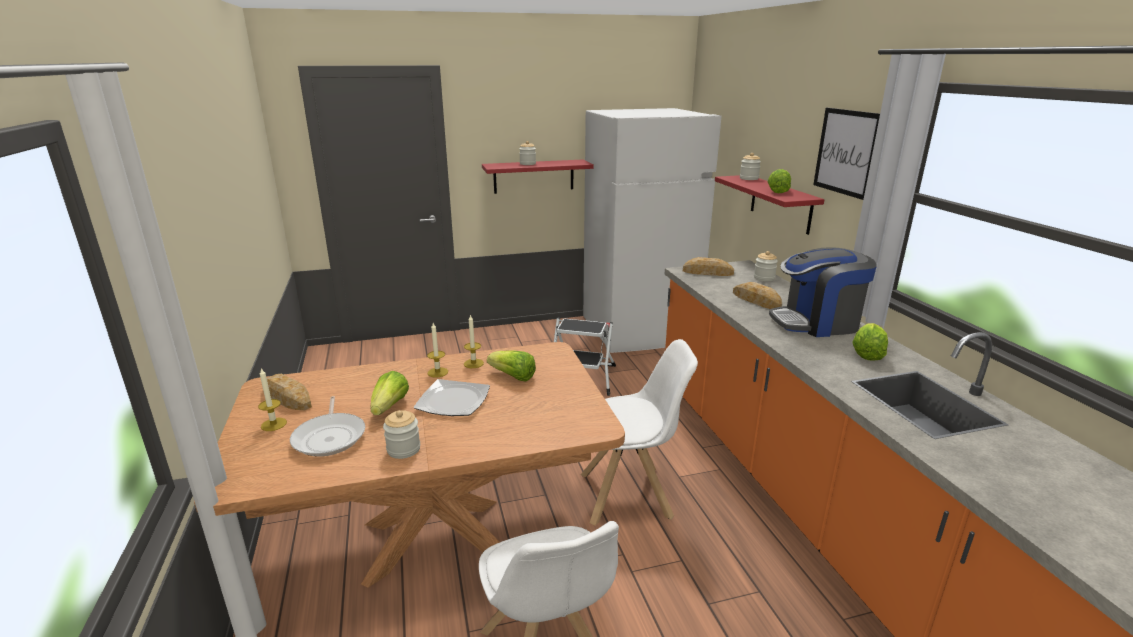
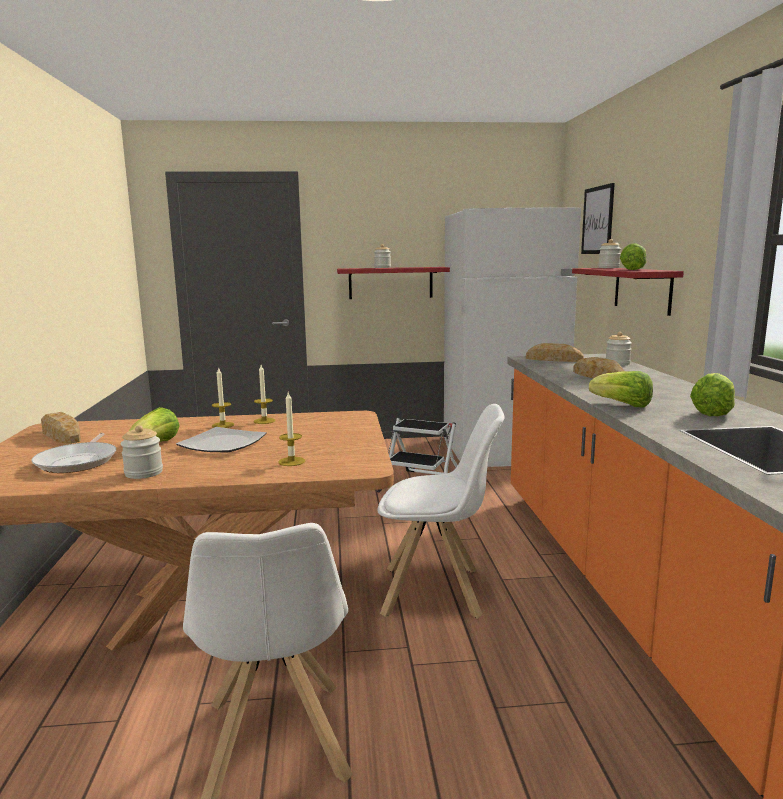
camera: 10 degrees right, 10 degrees down
(273, 424) = (33, 451): candle -> candle (291, 461)
(513, 377) = (298, 431): lettuce -> lettuce (622, 405)
(816, 323) = (661, 391): coffee machine -> none
(846, 152) = (702, 212): picture -> picture (597, 220)

